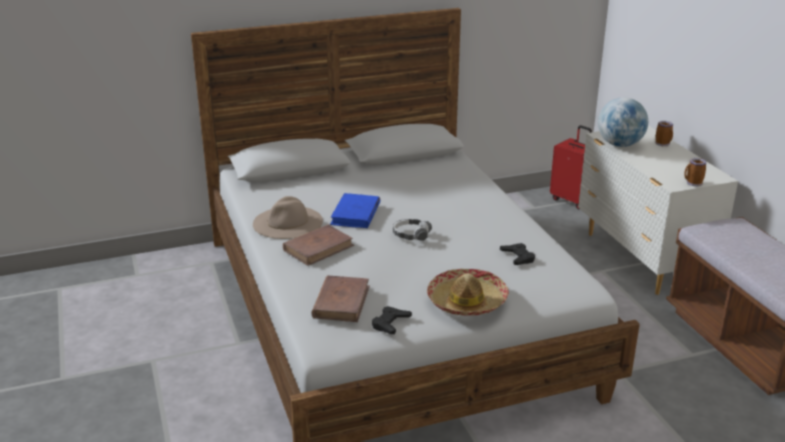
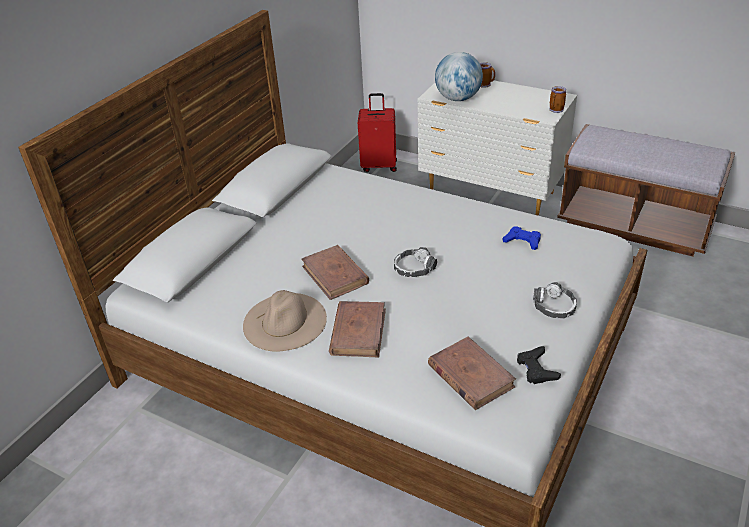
camera: 40 degrees left, 10 degrees up
(355, 214) = (335, 275): blue book -> brown book
(467, 301) = (554, 307): hat -> headphones
(518, 257) = (522, 241): black game controller -> blue game controller

